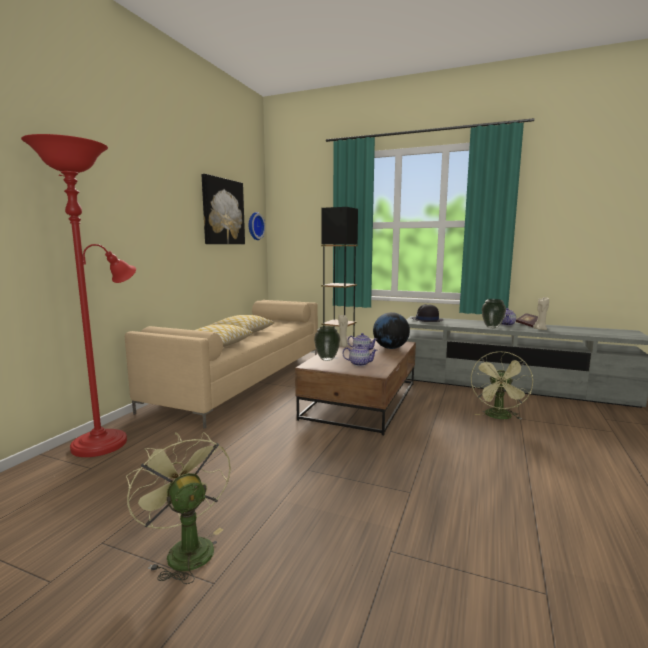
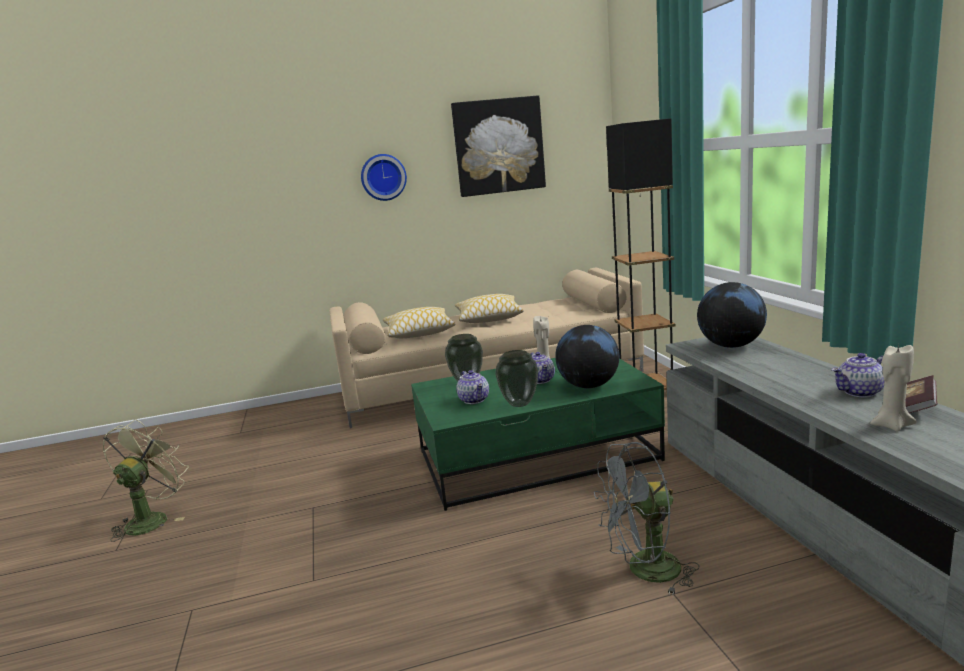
camera: 55 degrees right, 5 degrees up
(105, 441) = (285, 413): red floor lamp -> none
(254, 226) = (577, 154): wall clock -> wall clock (383, 177)
(361, 400) = (537, 455): brown coffee table -> green coffee table
(426, 320) = (731, 346): black hat -> globe
(492, 327) = (791, 391): vase -> vase (520, 403)
(499, 417) = (644, 571): green fan -> grey fan

